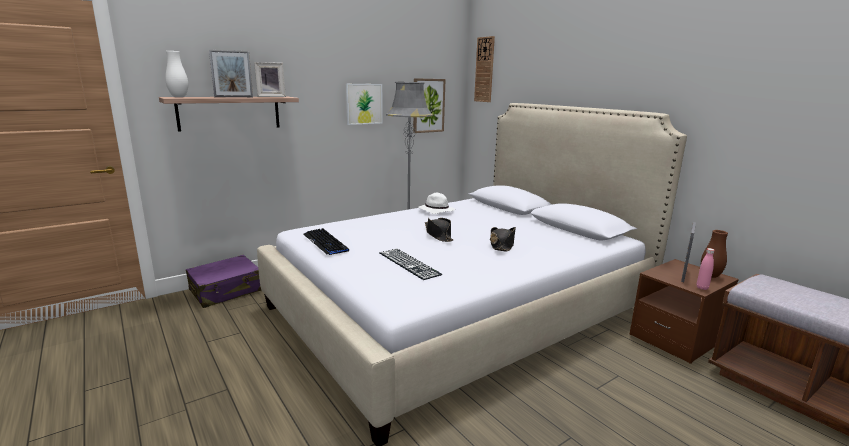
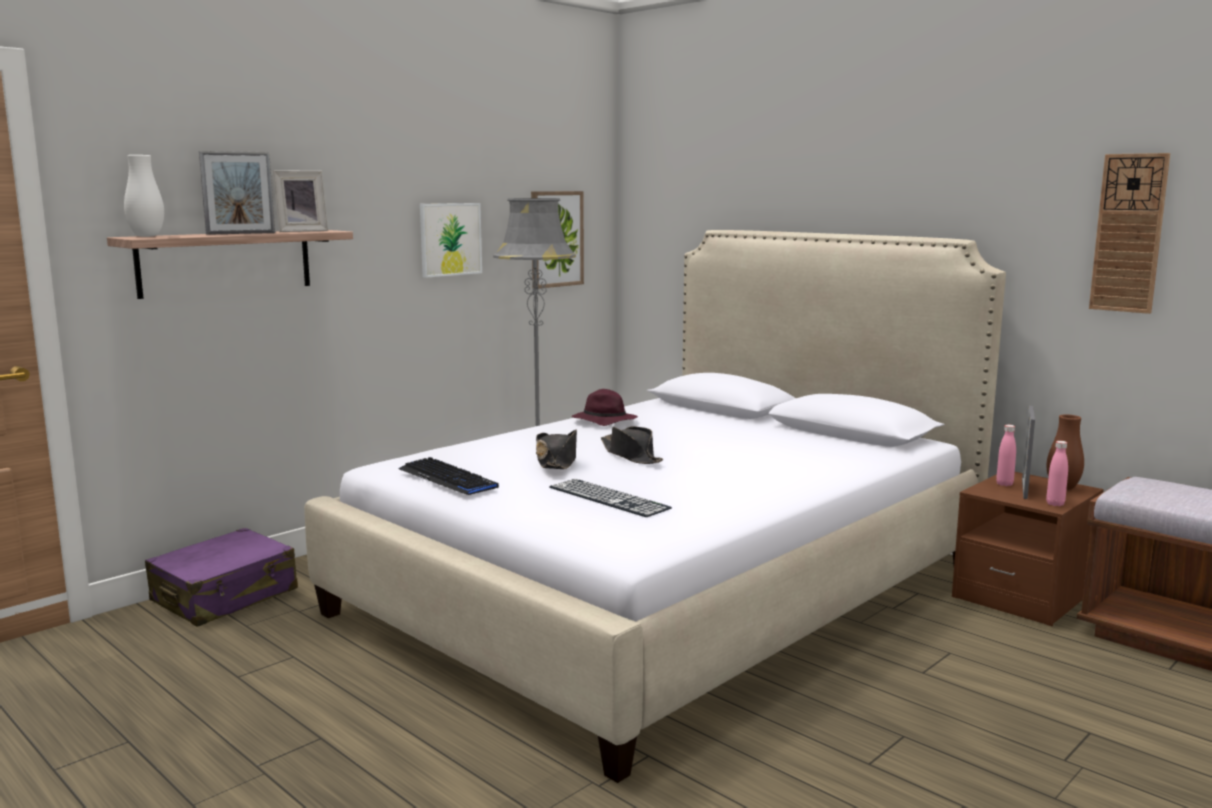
camera: 10 degrees left, 5 degrees down
(436, 211) = (603, 421): white hat -> purple hat
(484, 69) = (651, 174): wall clock -> wall clock (1128, 233)
(502, 245) = (742, 463): black hat -> black hat (557, 461)
(671, 269) = (1004, 484): none -> pink bottle

